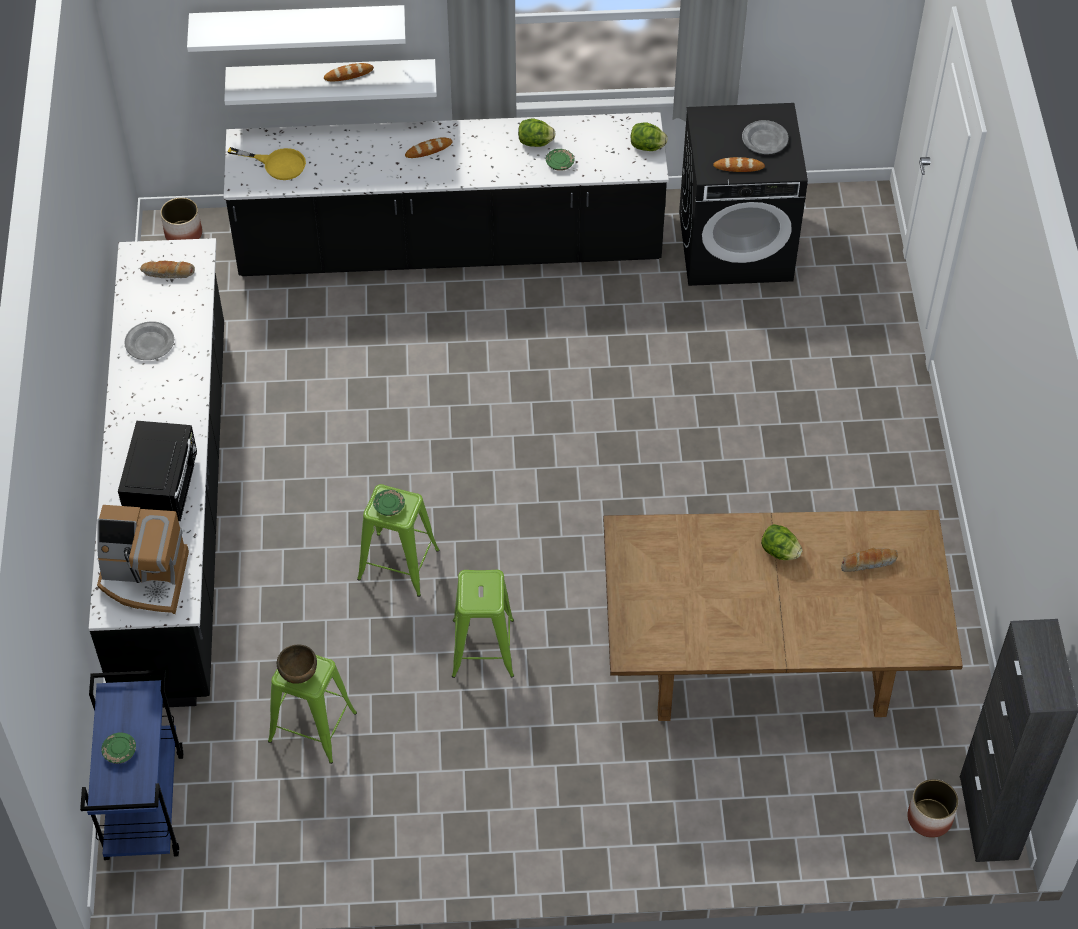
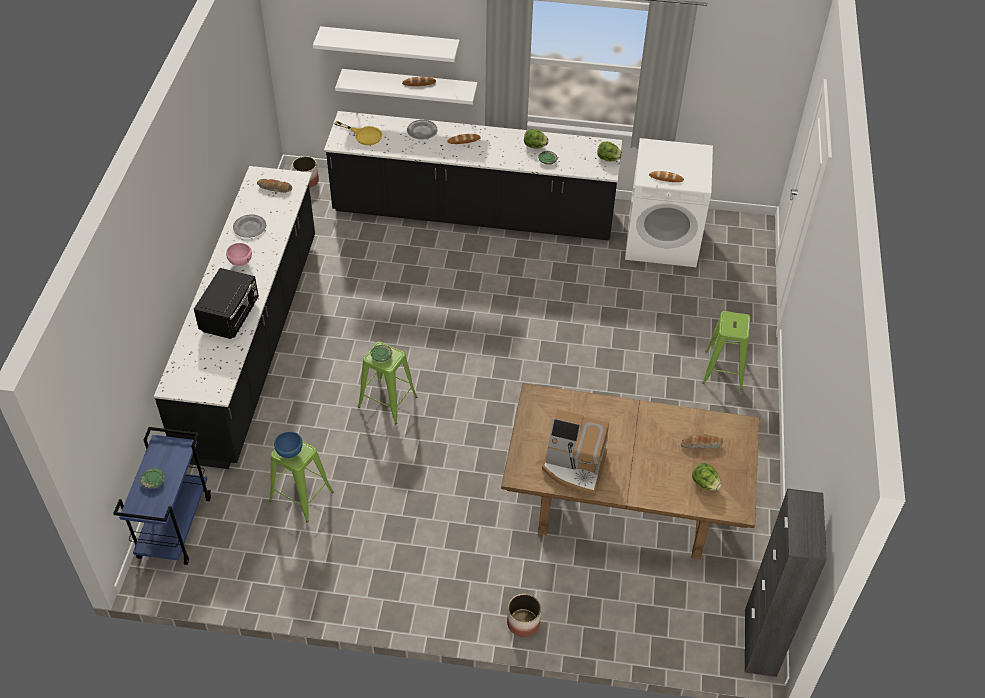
camera: 10 degrees right, 5 degrees down
(144, 578) = (200, 370): coffee machine -> coffee machine (574, 467)
(153, 402) = (240, 263): none -> pink bowl
(299, 675) = (290, 453): brown bowl -> blue bowl
(483, 647) = (430, 464): green stool -> green stool (723, 369)
(736, 246) = (662, 240): black washing machine -> white washing machine
(765, 139) = (687, 164): grey plate -> grey plate (422, 131)
(779, 552) = (639, 426): lettuce -> lettuce (705, 484)
(929, 818) = (716, 635): planter -> planter (523, 623)

